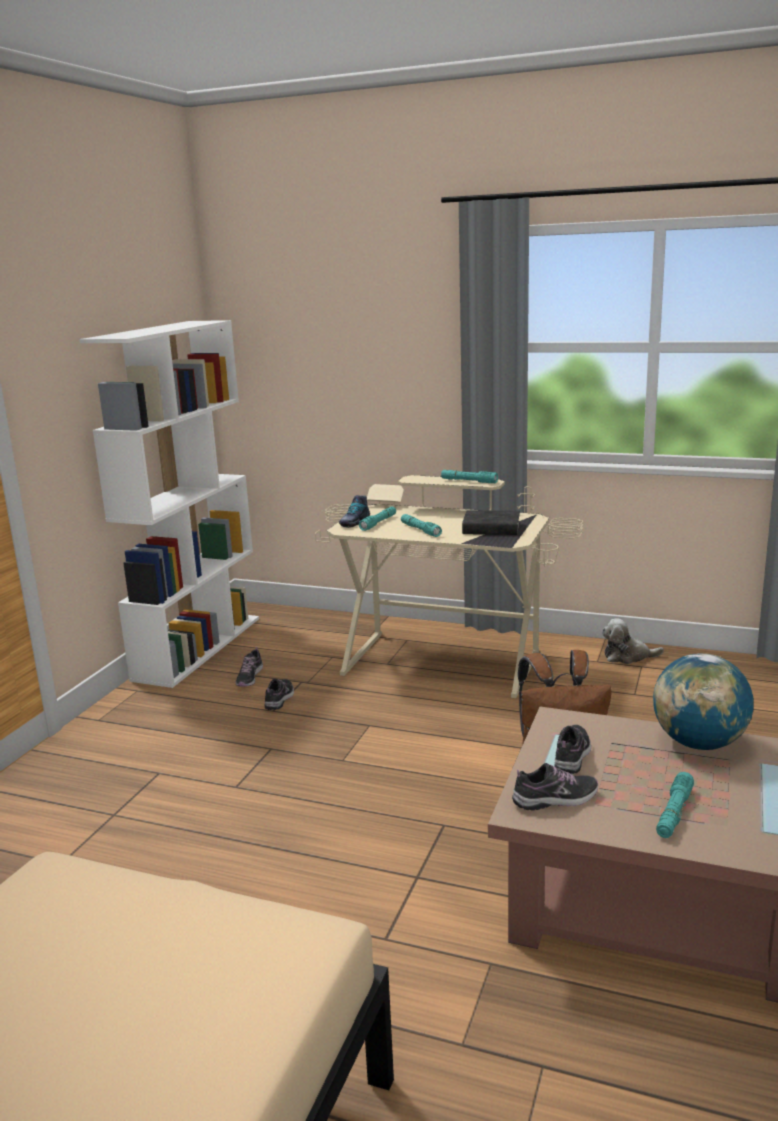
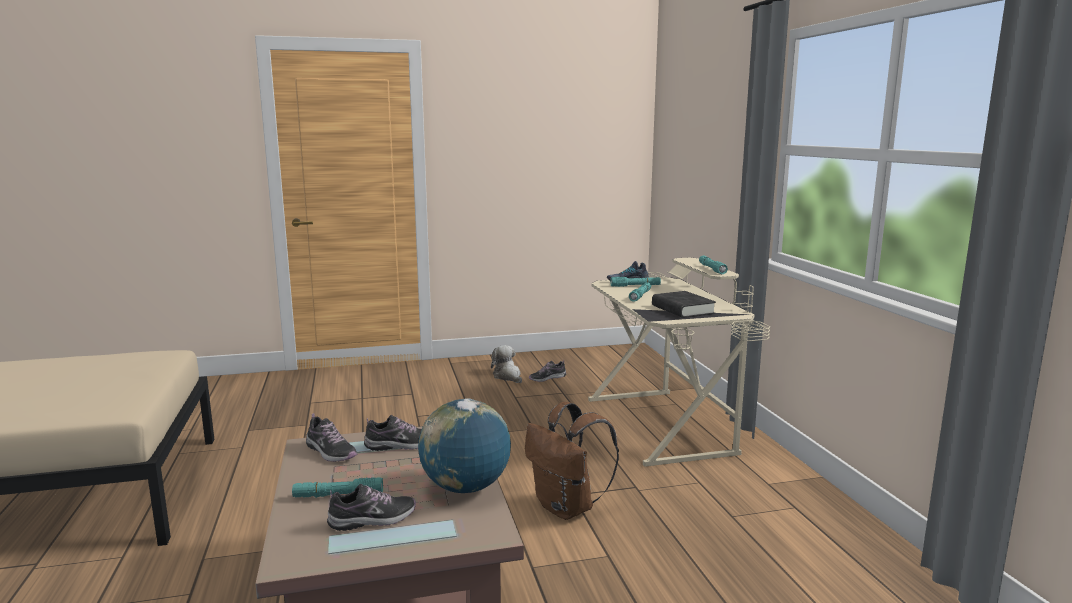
camera: 55 degrees right, 5 degrees down
(198, 647) = (565, 354): white bookcase -> none
(279, 699) = (532, 394): shoe -> shoe (372, 519)
(627, 656) = (803, 496): plush toy -> plush toy (508, 376)

